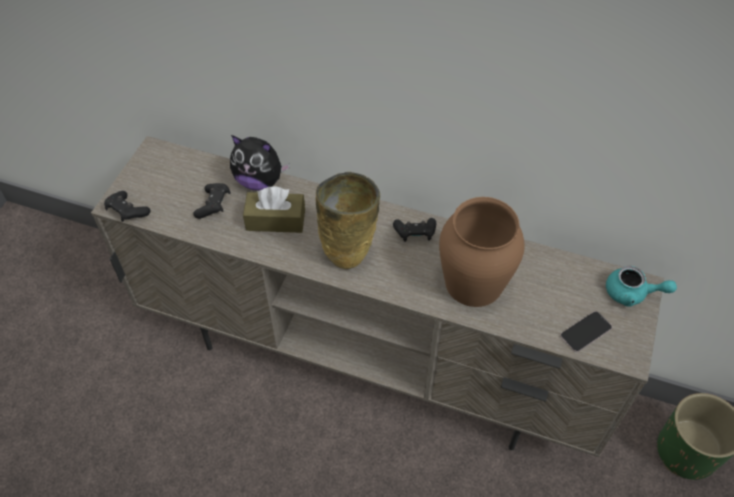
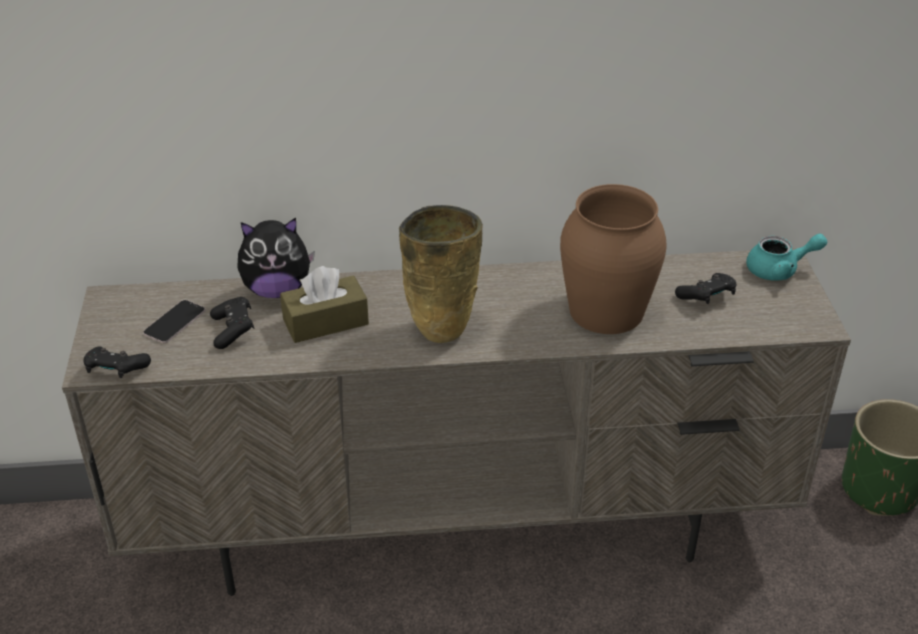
camera: 25 degrees left, 15 degrees down
(415, 234) = (507, 287): black game controller -> black game controller (706, 298)
(585, 332) = (758, 317): phone -> phone (174, 322)

